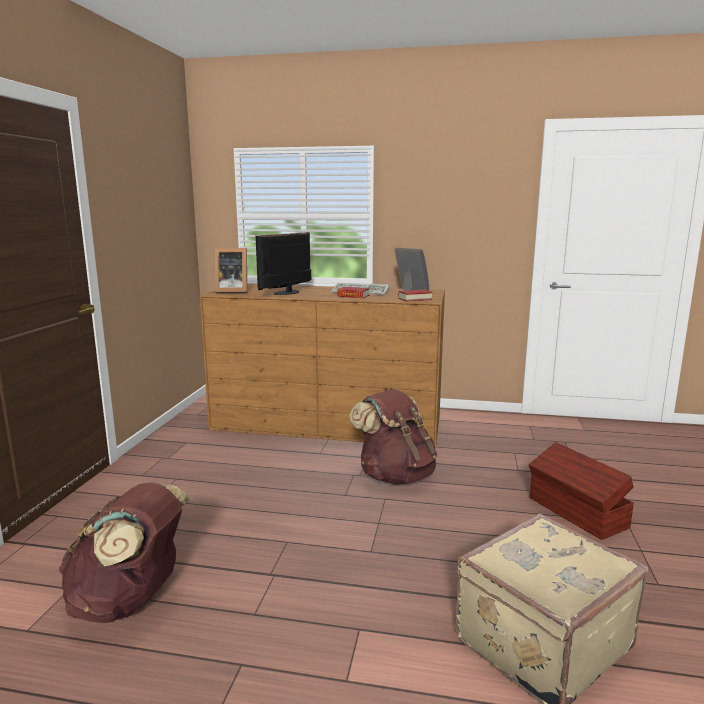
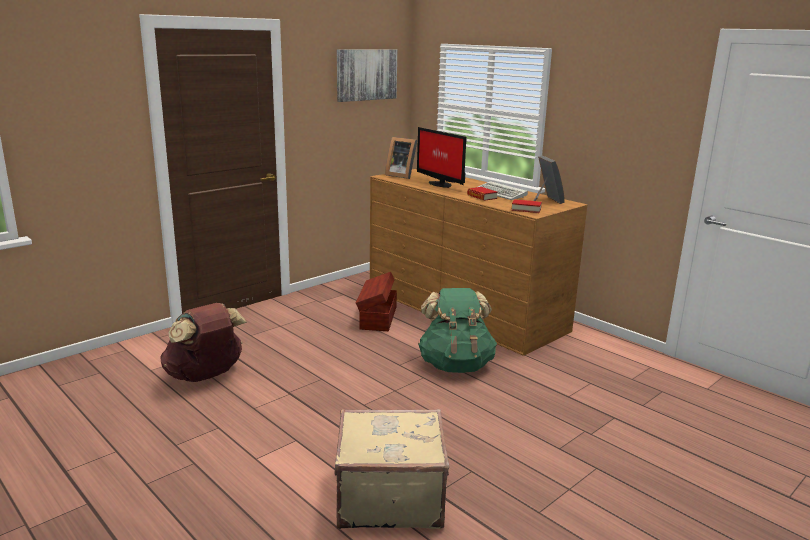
camera: 35 degrees right, 5 degrees up
(160, 181) = (366, 74): none -> picture
(288, 292) = (440, 184): monitor -> monitor turned 105 degrees counterclockwise
(395, 476) = (455, 365): brown backpack -> green backpack
(576, 513) = (562, 444): brown storage box -> brown storage box (377, 318)

